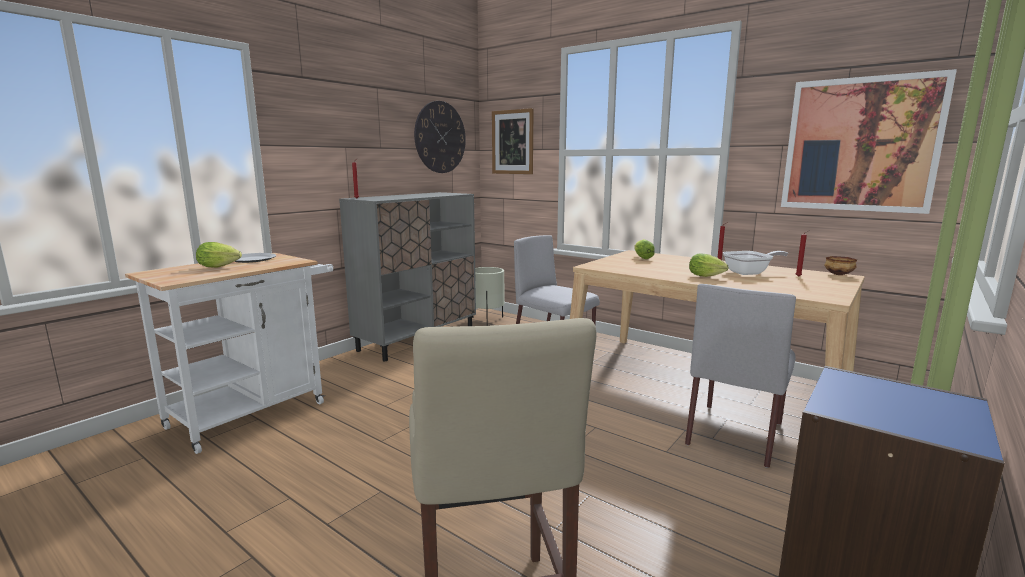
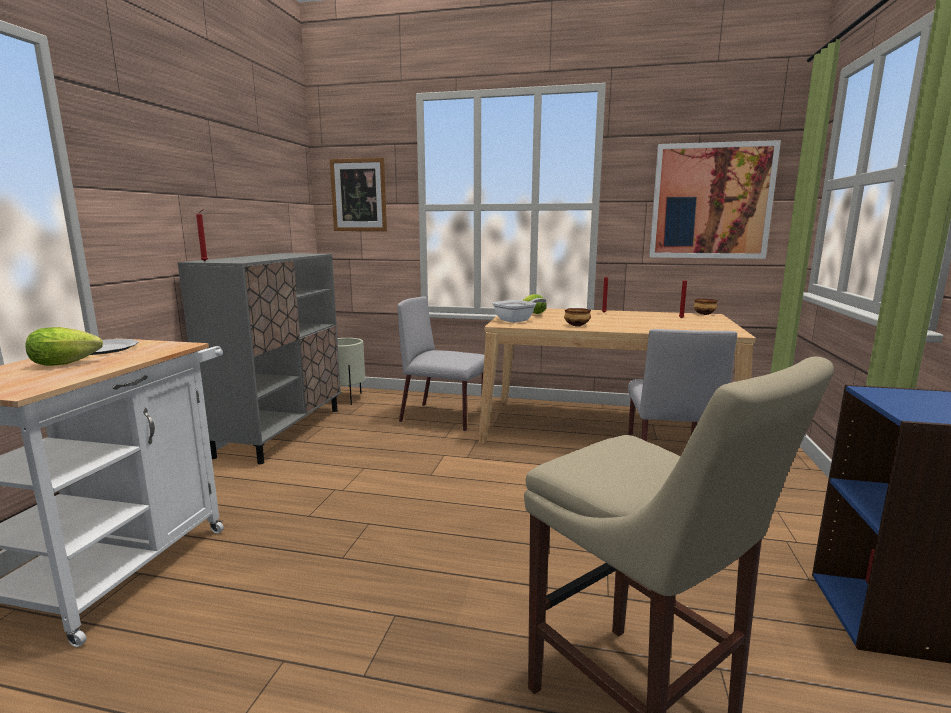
camera: 25 degrees left, 0 degrees up
(440, 137) = (277, 187): wall clock -> none
(663, 274) = (577, 325): none -> bowl
(707, 276) = (616, 324): lettuce -> none
(750, 273) = (642, 318): frying pan -> frying pan (517, 320)

